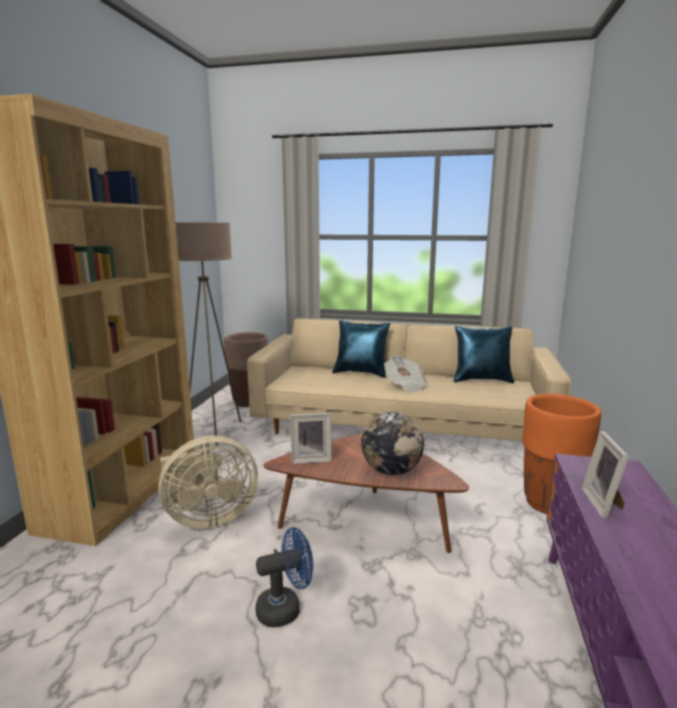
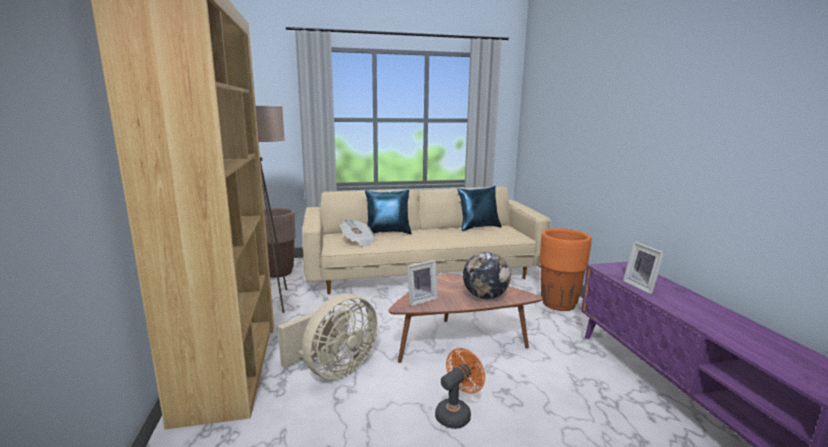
camera: 25 degrees left, 0 degrees up
(285, 608) = (456, 413): blue fan -> orange fan
(405, 386) = (432, 238): newspaper -> newspaper (358, 242)

